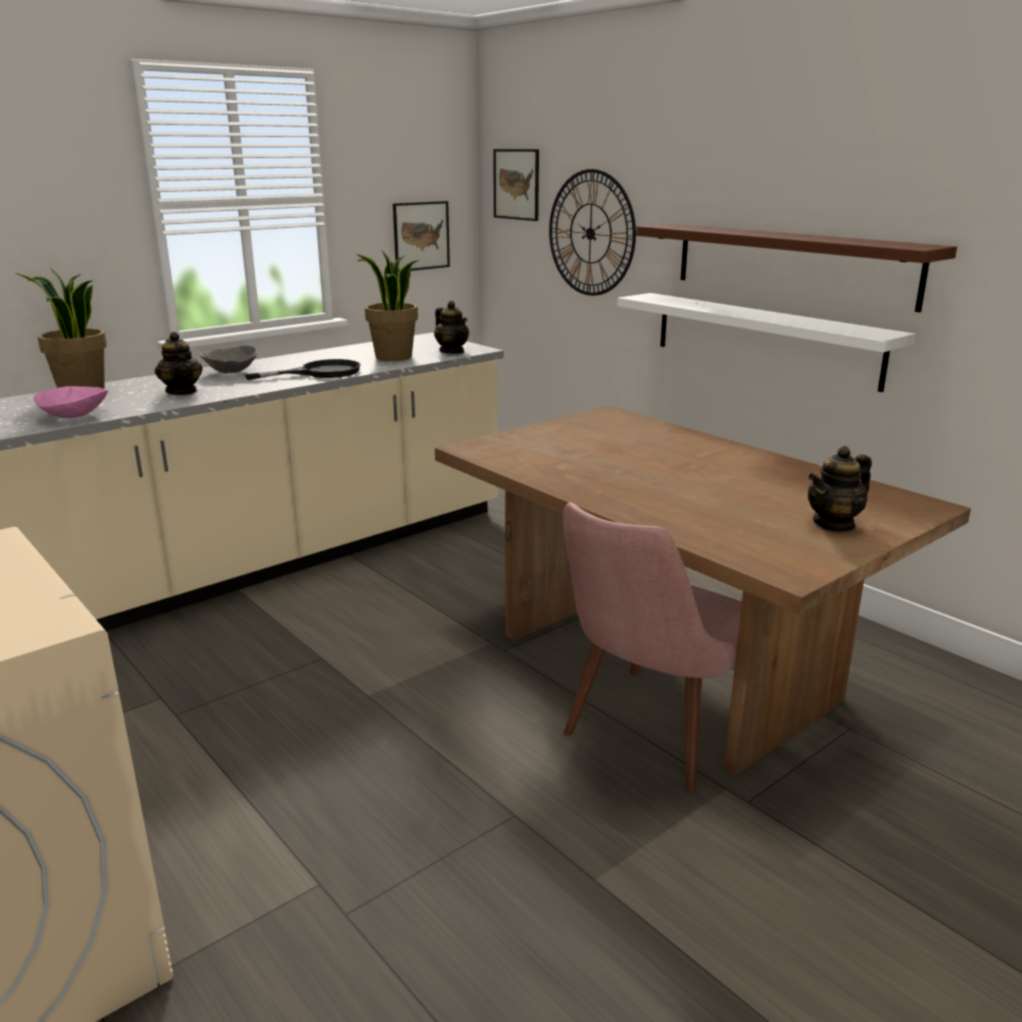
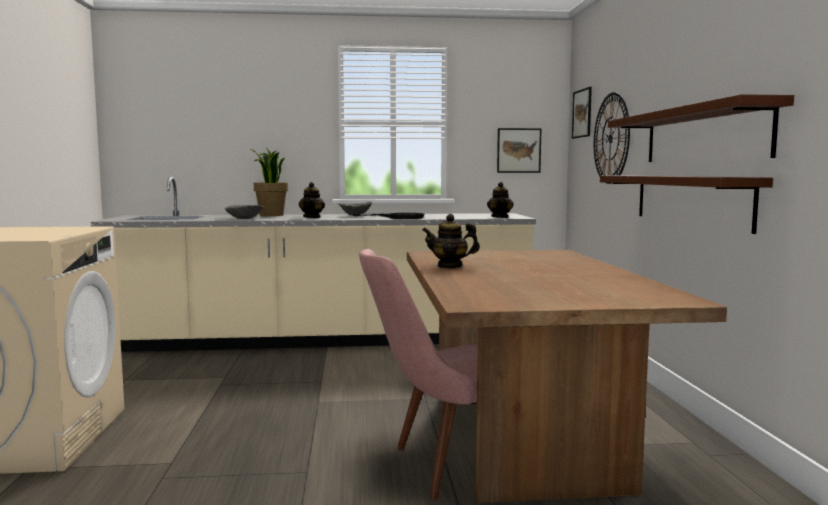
camera: 35 degrees right, 15 degrees down
(75, 416) = (244, 219): pink bowl -> grey bowl
(393, 357) = (457, 216): potted plant -> none
(764, 339) = (689, 200): white shelf -> brown shelf
(834, 524) = (573, 296): teapot -> teapot (450, 266)

